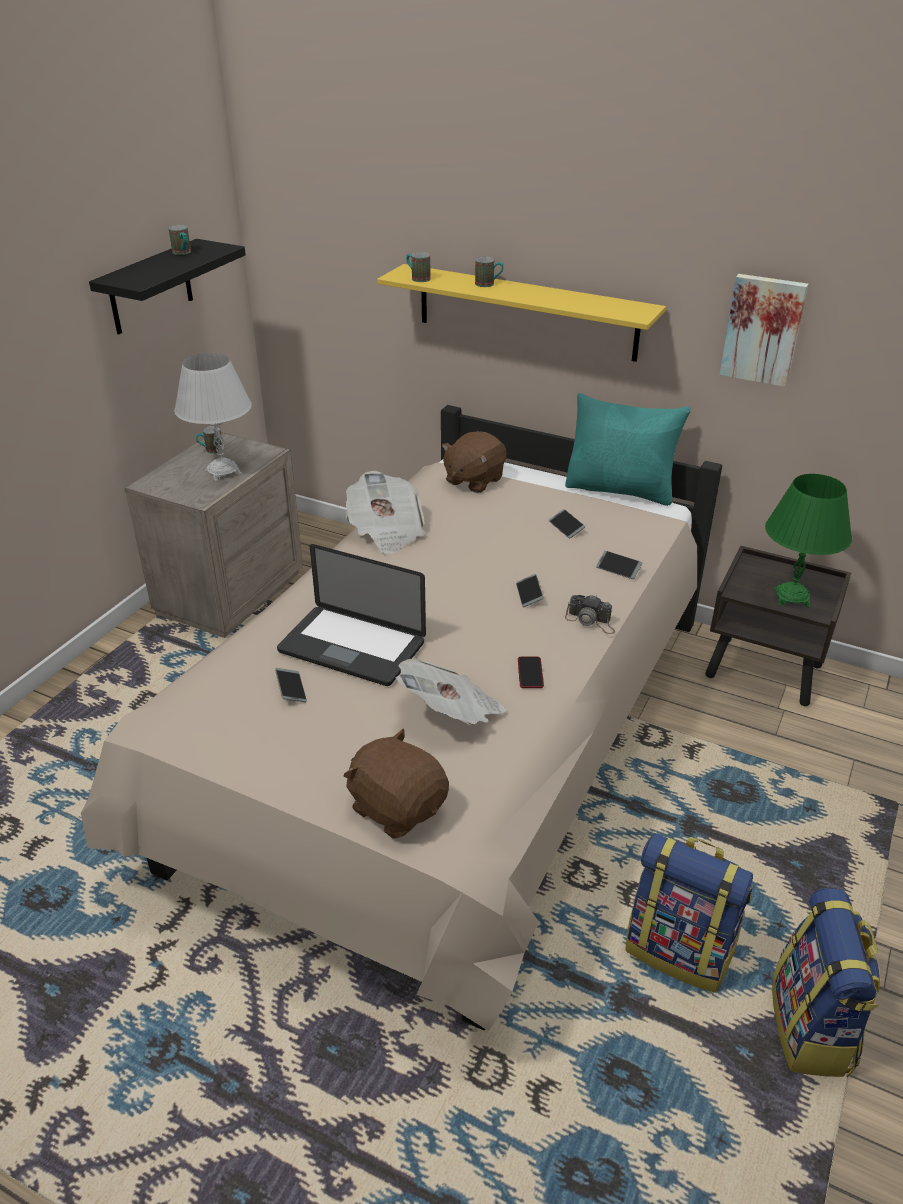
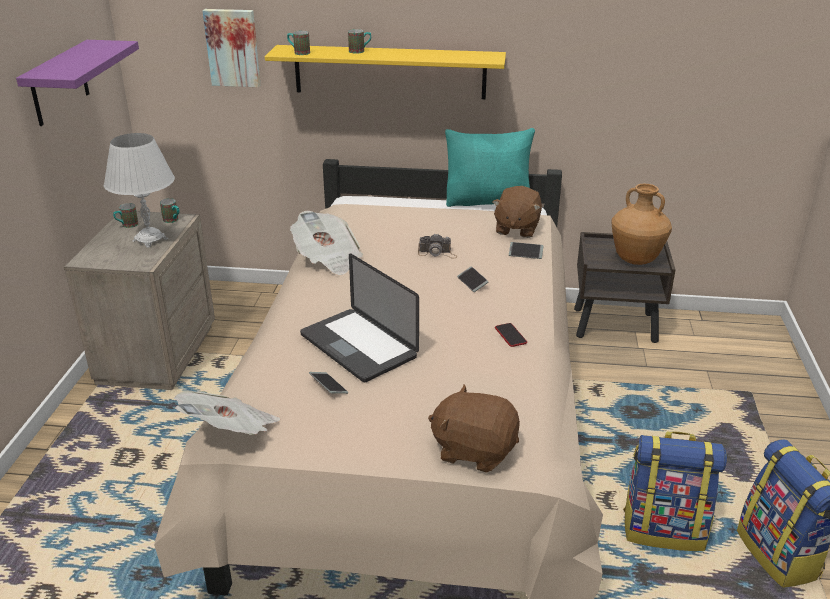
camera: 20 degrees left, 5 degrees down
(150, 287) = (59, 83): black shelf -> purple shelf
(183, 253) = (86, 50): mug -> mug (173, 220)
(352, 647) = (358, 346): laptop -> laptop turned 45 degrees clockwise
(452, 713) = (471, 375): newspaper -> newspaper (231, 432)
(473, 480) = (373, 212): brown plush toy -> brown plush toy (516, 228)
(566, 527) = (468, 233): phone -> none
(591, 621) = (530, 292): camera -> camera (437, 253)
(763, 329) = (582, 60): picture -> picture (233, 47)
(791, 597) = (635, 260): green table lamp -> brown vase

